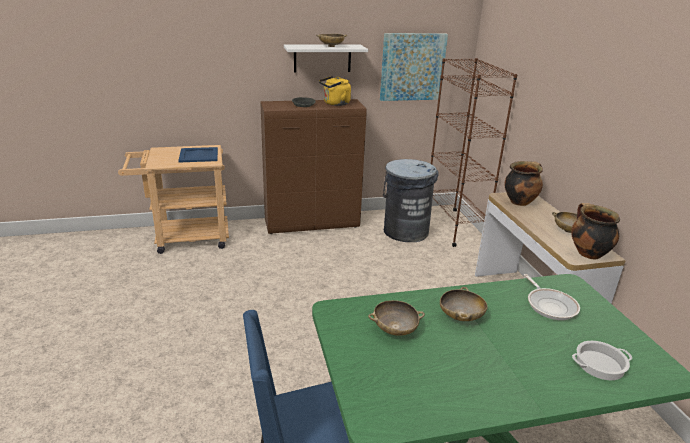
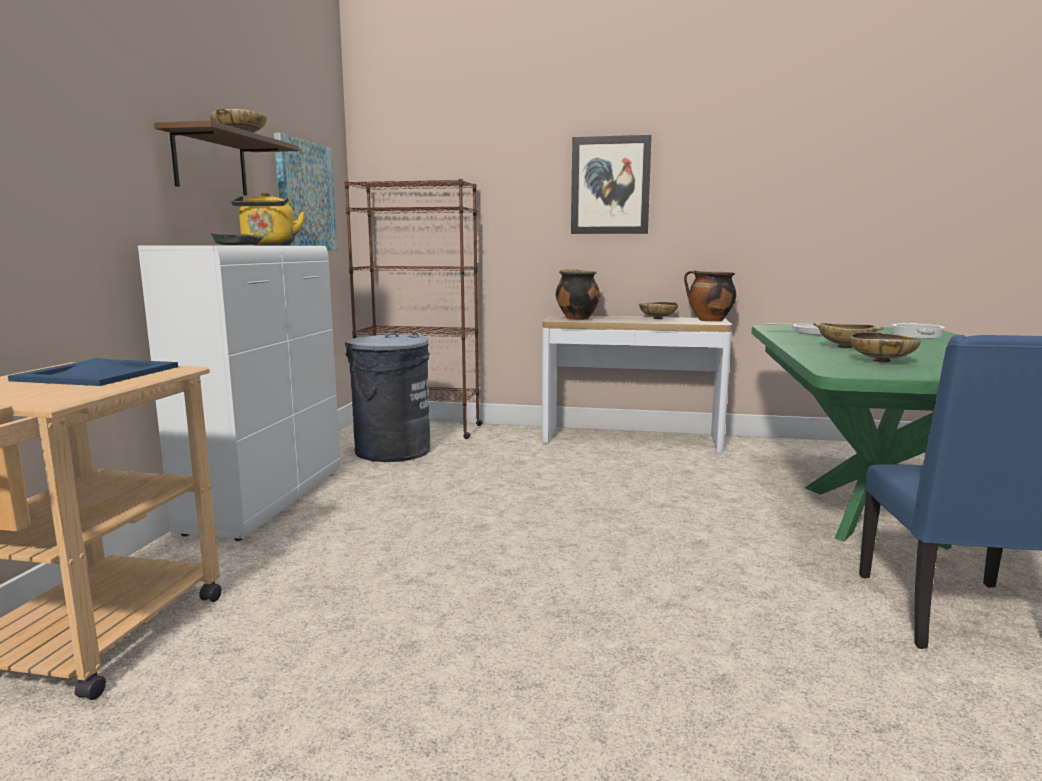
camera: 65 degrees left, 15 degrees down
(312, 224) = (267, 500): brown cabinet -> white cabinet
(322, 58) = (210, 163): white shelf -> brown shelf
(587, 102) = (610, 185): none -> picture

